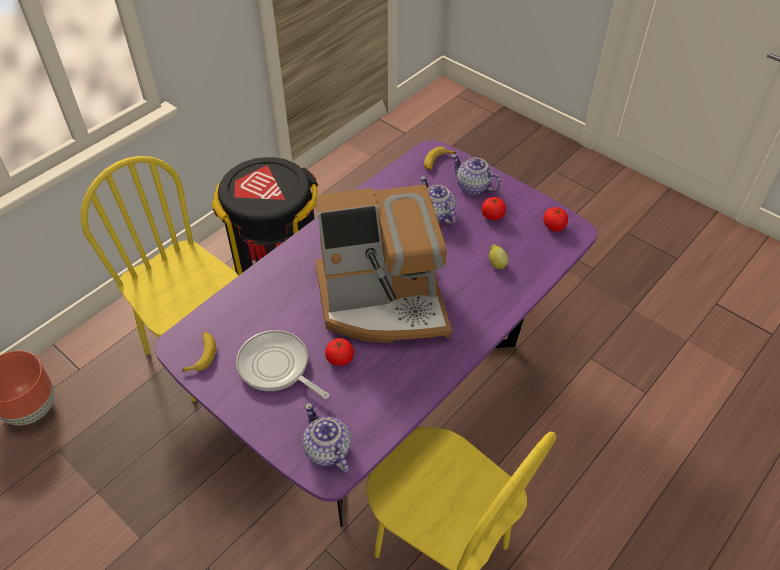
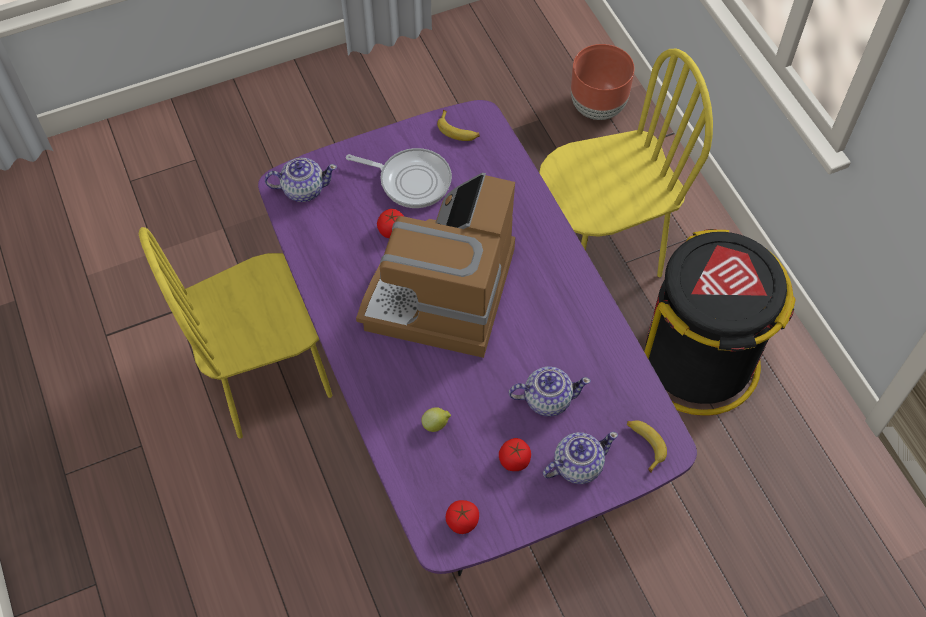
camera: 115 degrees right, 10 degrees up
(277, 367) = (411, 180): frying pan -> frying pan turned 45 degrees clockwise

